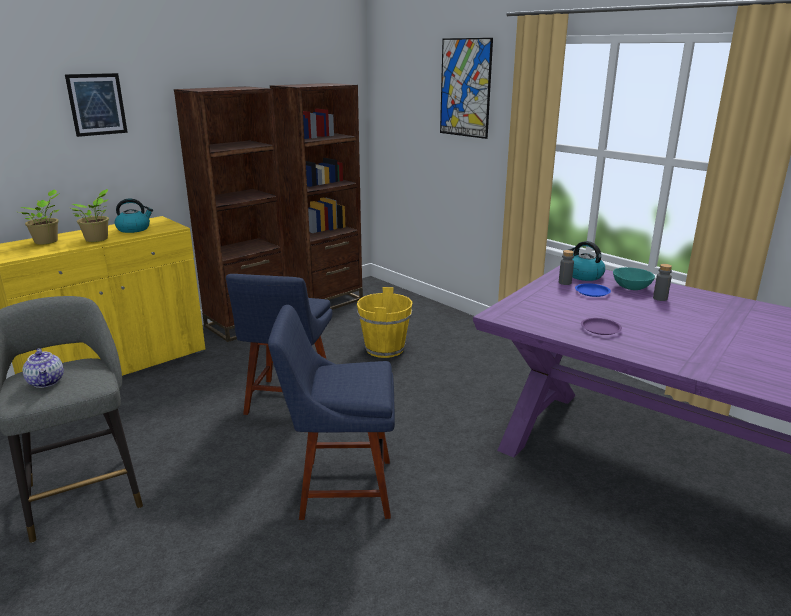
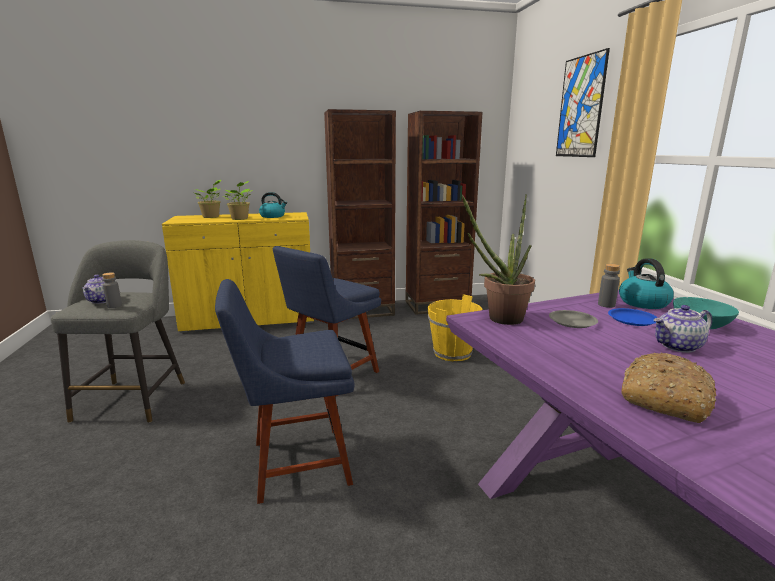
camera: 30 degrees right, 5 degrees down
(97, 104) = (264, 121): picture -> none
(340, 488) = (294, 463): blue chair -> blue chair turned 45 degrees counterclockwise
(513, 311) = (499, 319): none -> potted plant
(560, 302) = (572, 322): none -> grey plate
(601, 329) = (591, 360): purple plate -> none
(634, 307) = (678, 346): none -> teapot
(658, 343) = (663, 398): none -> bread
(660, 298) = (735, 344): grey bottle -> grey bottle (114, 306)

